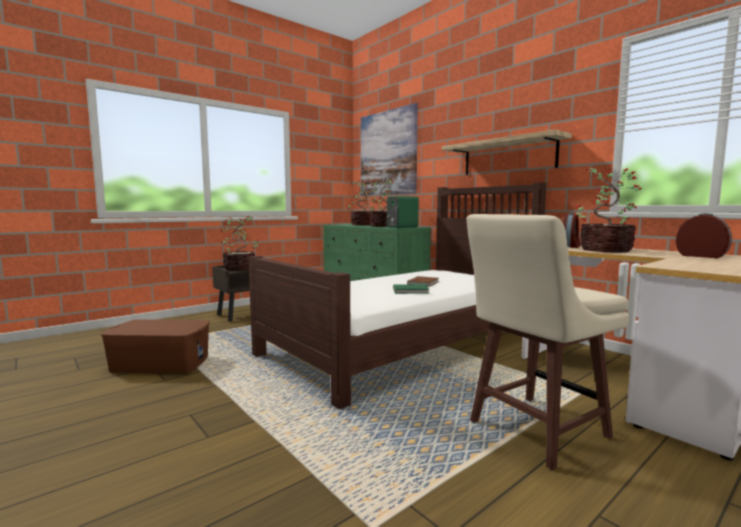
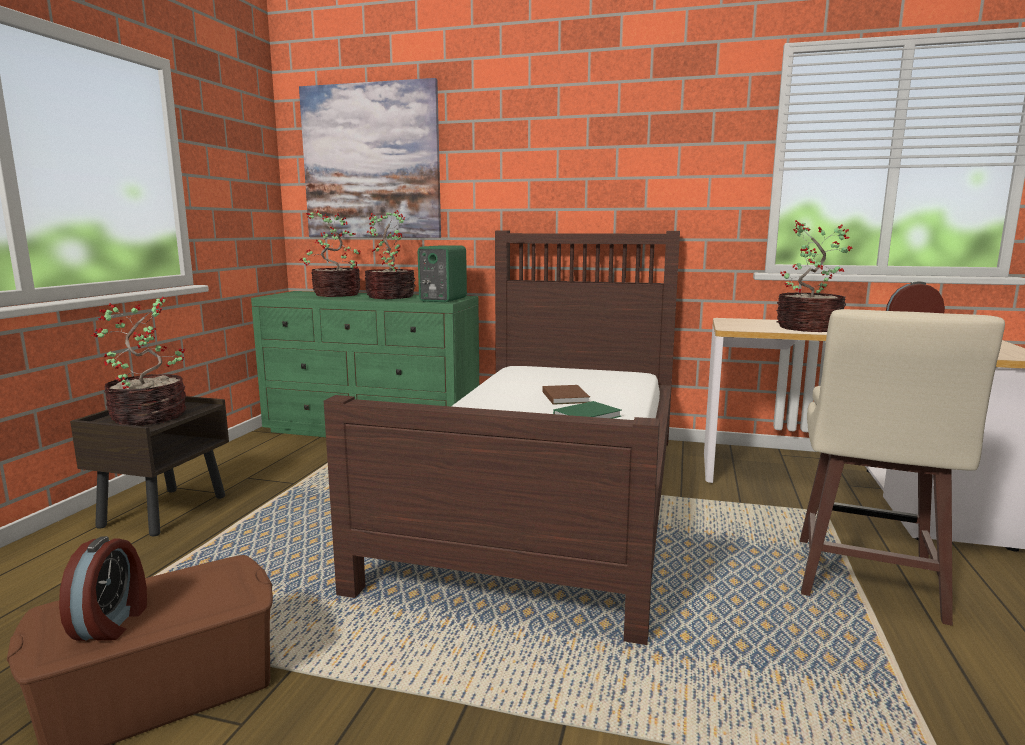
camera: 35 degrees left, 5 degrees up
(508, 156) = (616, 188): shelf -> none
(571, 246) = (751, 323): alarm clock -> alarm clock (113, 622)

